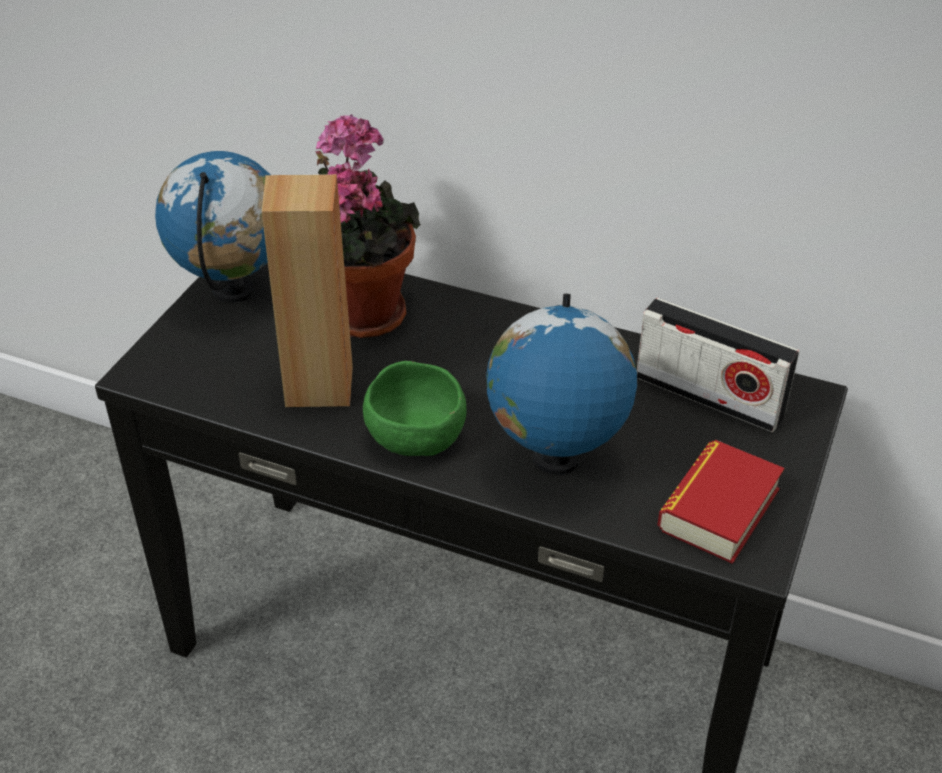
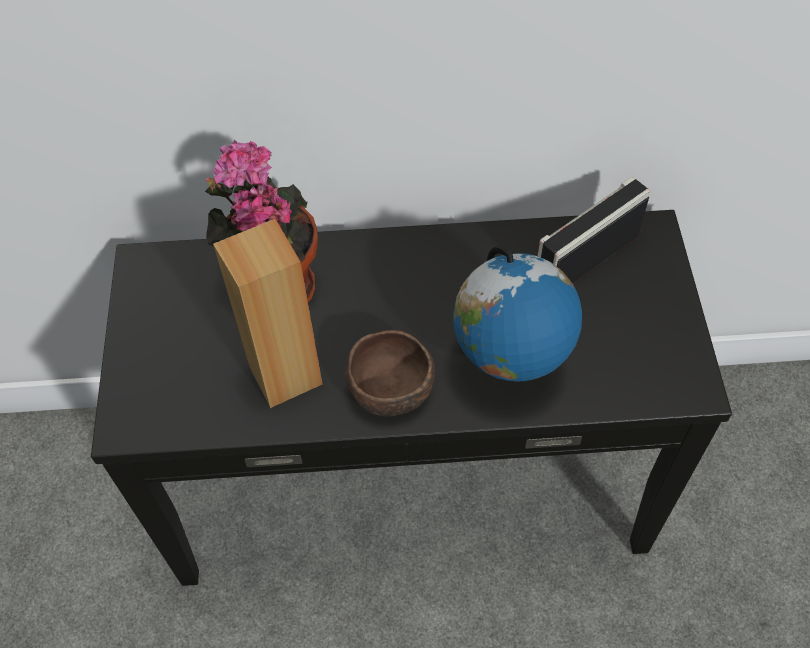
camera: 25 degrees left, 15 degrees up
(234, 292) = (151, 310): globe -> none
(417, 435) = (392, 389): green bowl -> brown bowl
(709, 396) = (585, 259): radio -> radio turned 135 degrees clockwise
(719, 509) = (648, 358): book -> none

